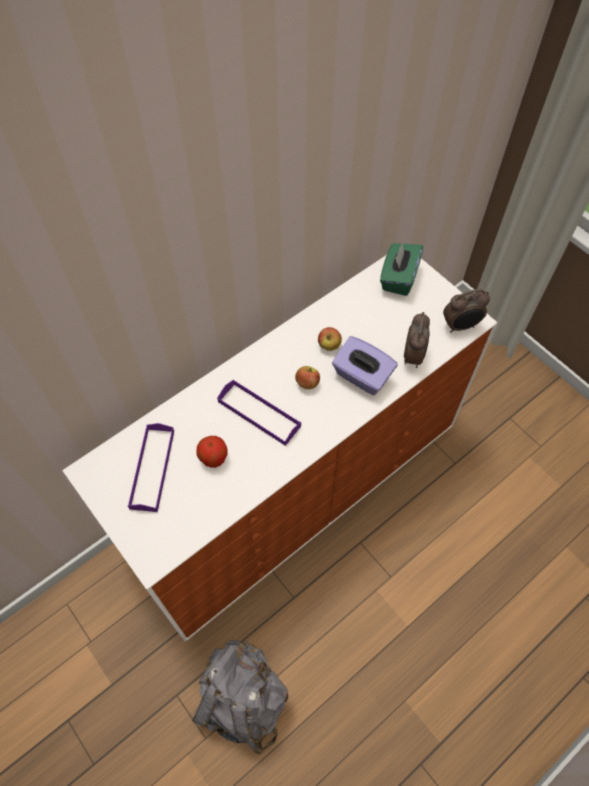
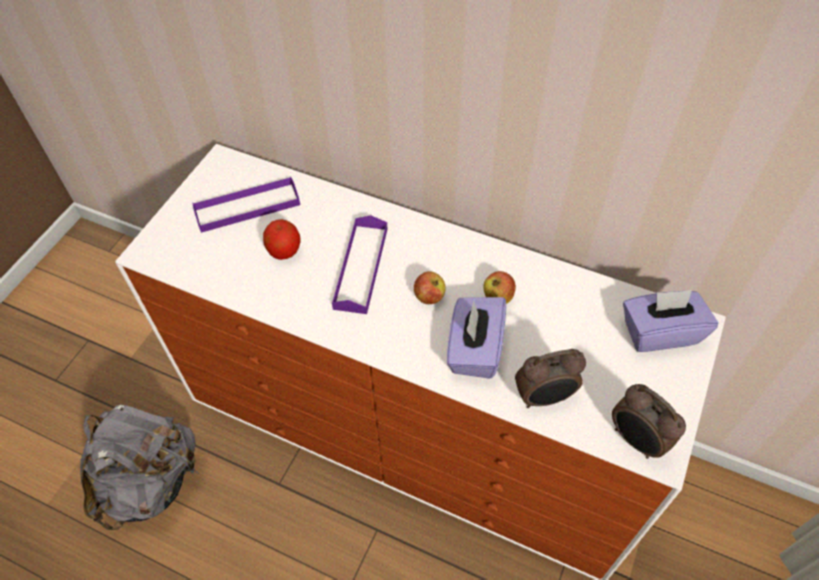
camera: 65 degrees right, 5 degrees down
(398, 278) = (659, 332): green tissue box -> purple tissue box

